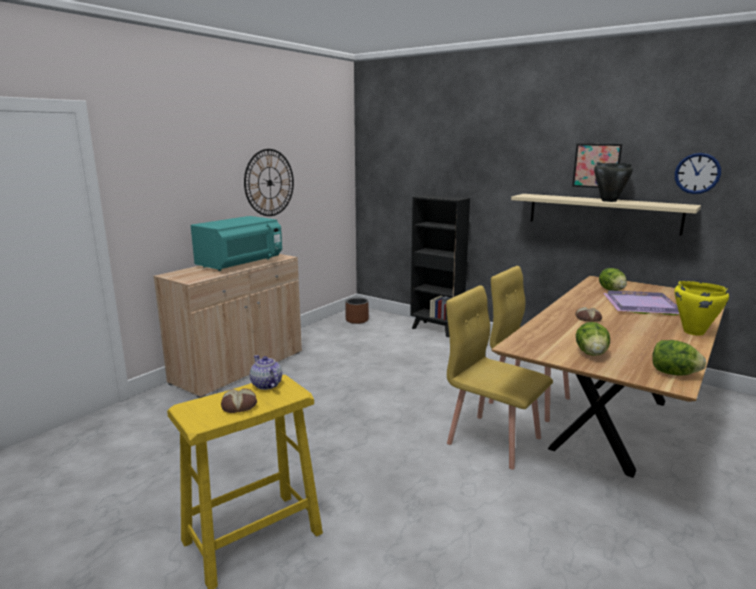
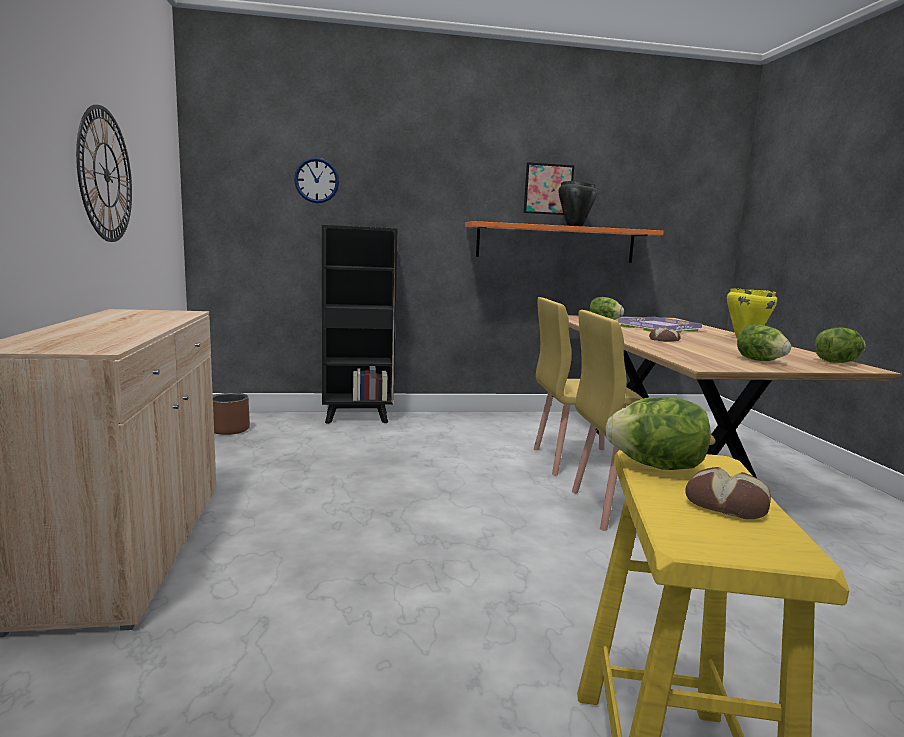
camera: 45 degrees left, 5 degrees down
(240, 264) = (129, 323): turquoise microwave -> none
(266, 385) = (656, 466): teapot -> lettuce
(602, 213) = (556, 243): beige shelf -> orange shelf
(697, 173) = (641, 199): wall clock -> wall clock (316, 180)

